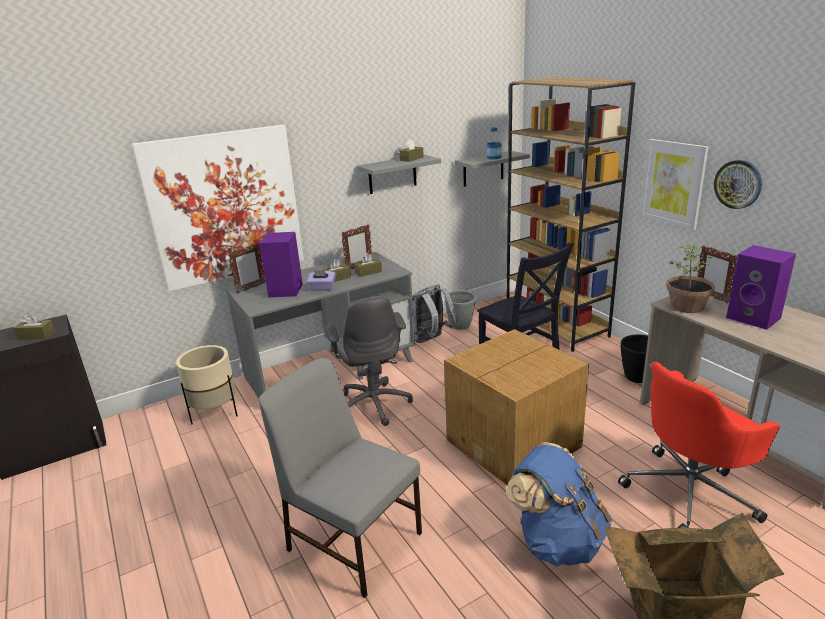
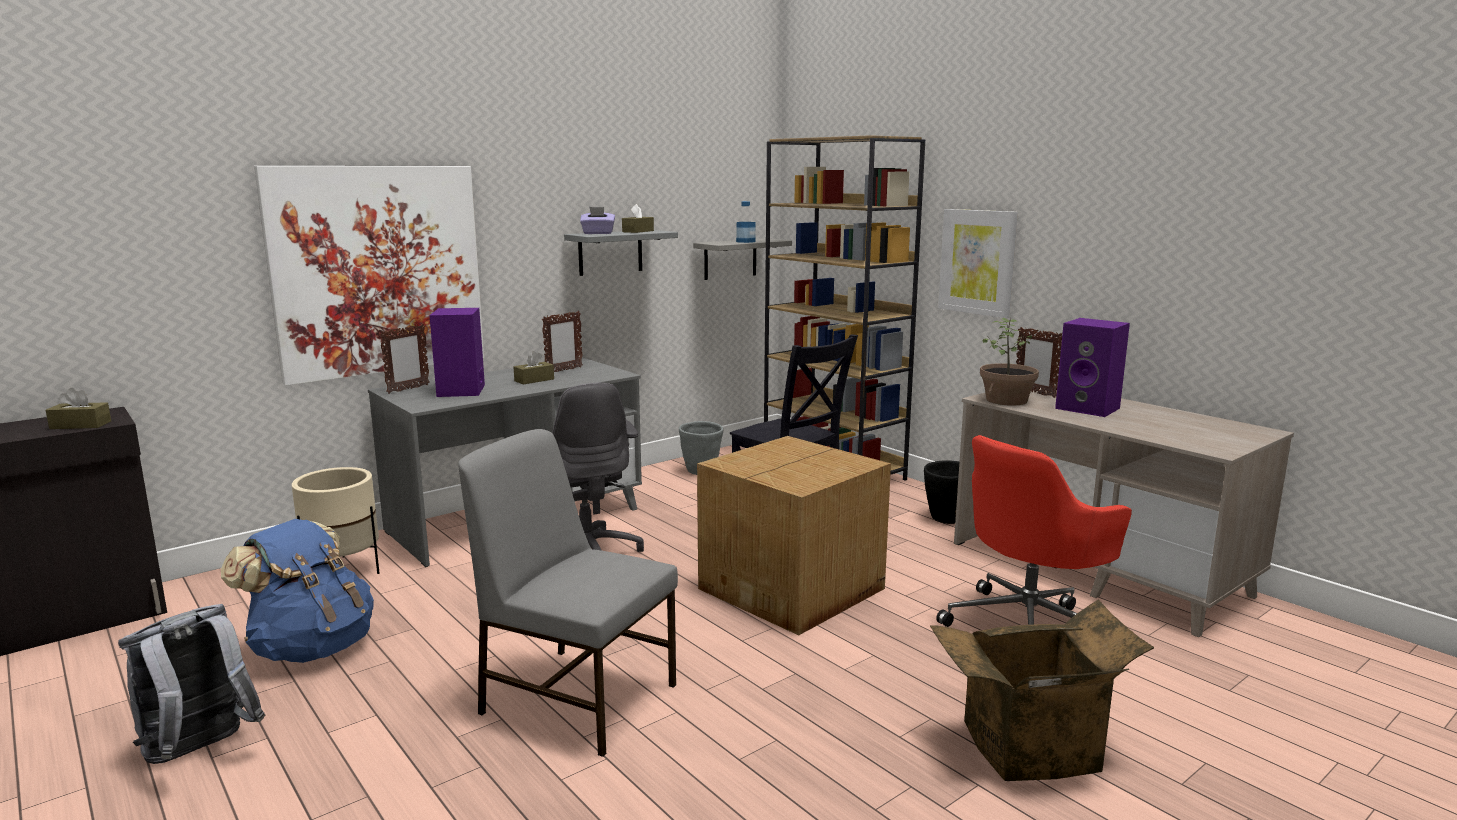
camera: 10 degrees left, 10 degrees down
(322, 288) = (515, 389): purple tissue box -> purple tissue box (598, 233)
(368, 272) = (578, 375): brown tissue box -> none
(431, 340) = (661, 486): grey backpack -> grey backpack (200, 752)
(557, 541) = (864, 682): blue backpack -> blue backpack (312, 648)
(738, 184) = (1055, 254): wall clock -> none

